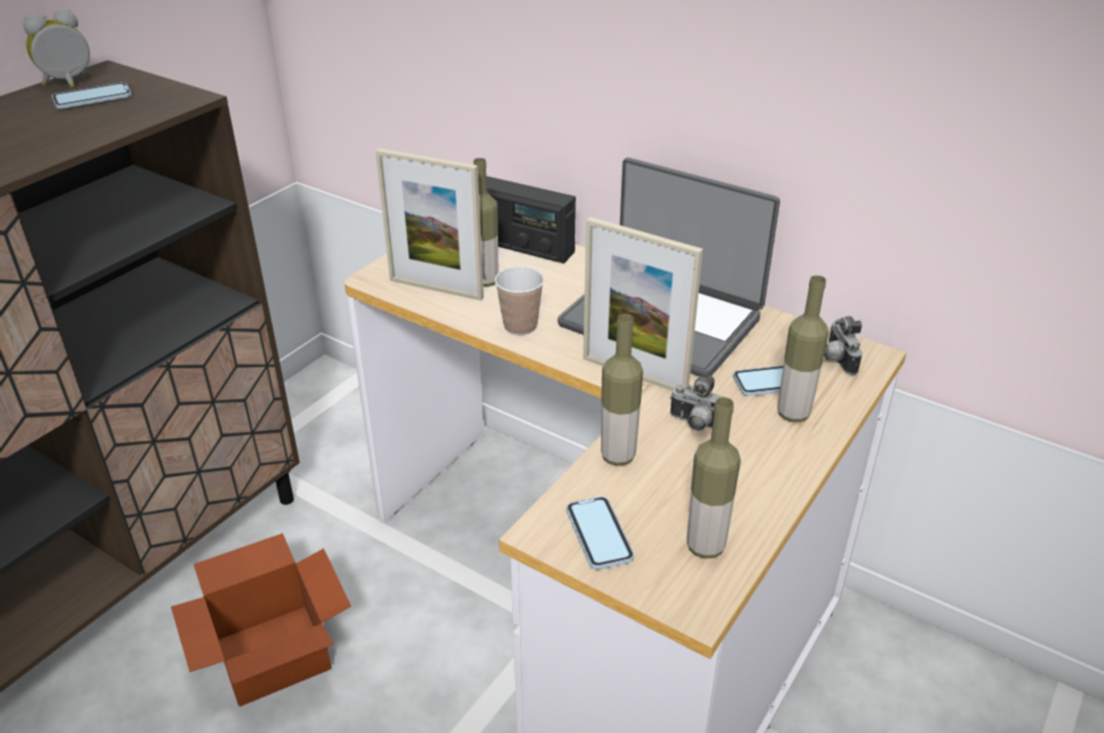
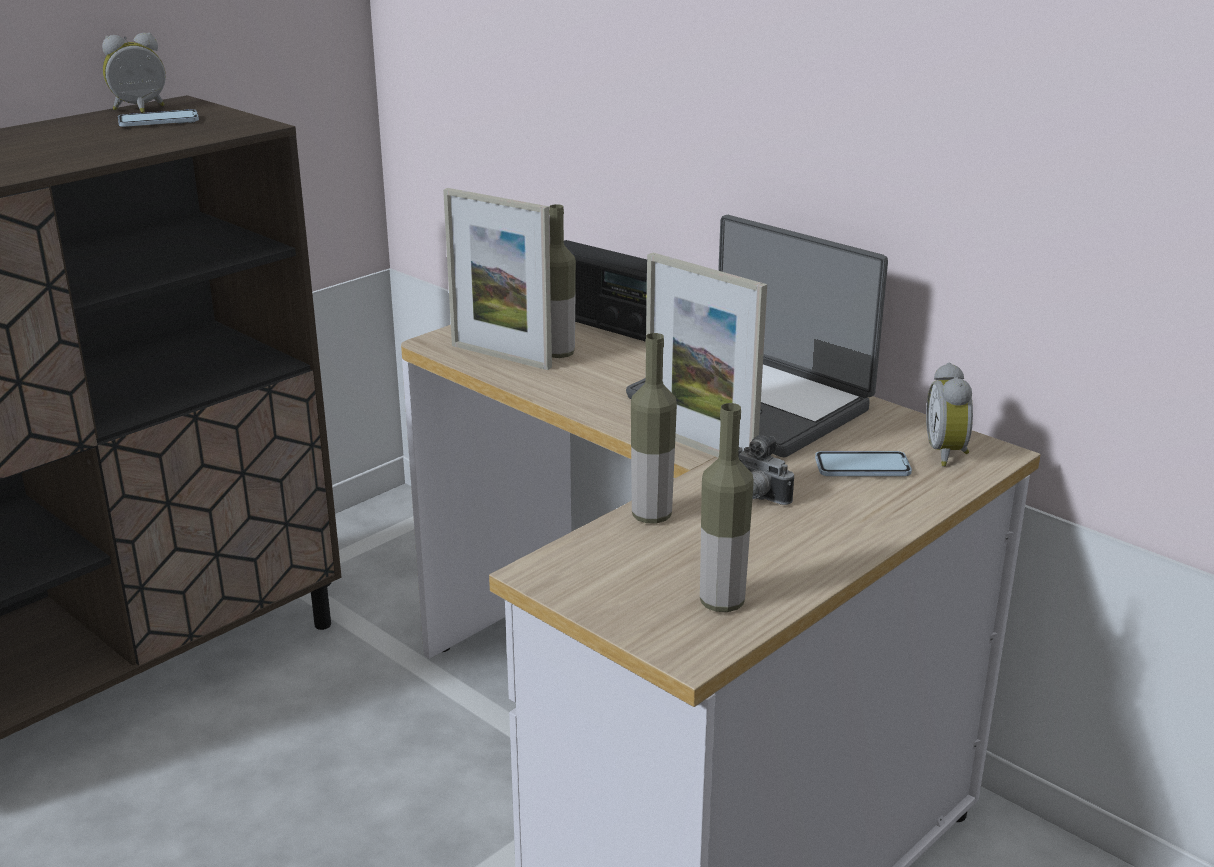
camera: 10 degrees right, 10 degrees down
(274, 651) = (268, 774): cardboard box -> none
(520, 326) = (583, 395): cup -> none
(599, 534) = (603, 580): phone -> none
(793, 414) = (875, 497): bottle -> none
(836, 360) = (948, 453): camera -> alarm clock

